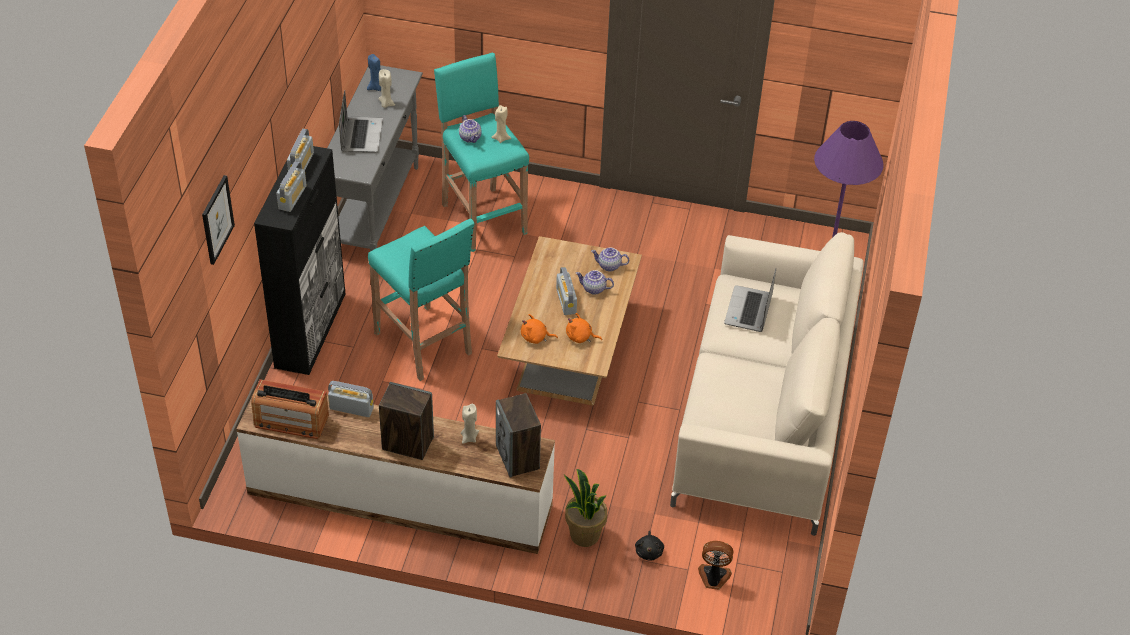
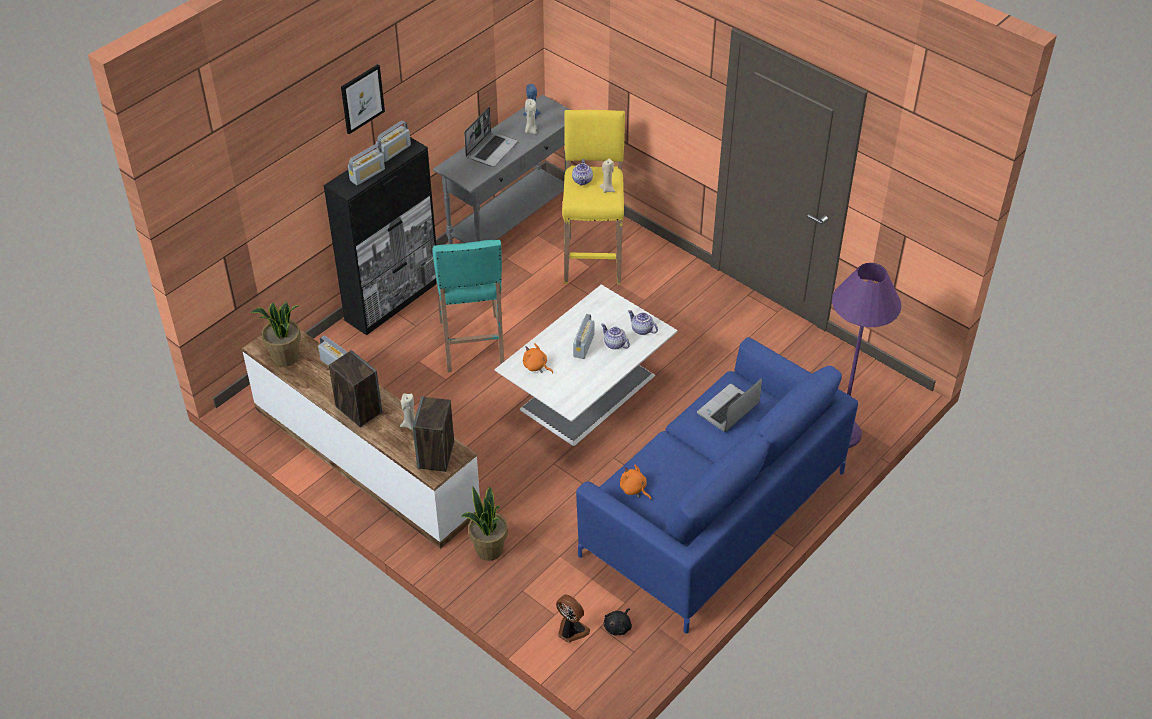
camera: 30 degrees right, 0 degrees up
(217, 219) = (265, 166): picture -> picture (362, 98)
(291, 421) = (285, 357): radio -> potted plant
(482, 217) = (593, 258): turquoise stool -> yellow stool
(569, 351) = (586, 394): brown coffee table -> white coffee table
(580, 337) = (573, 380): orange plush toy -> orange plush toy (634, 489)
(649, 551) = (532, 585): black plush toy -> black plush toy (618, 626)
(763, 417) = (714, 513): beige sofa -> blue sofa

